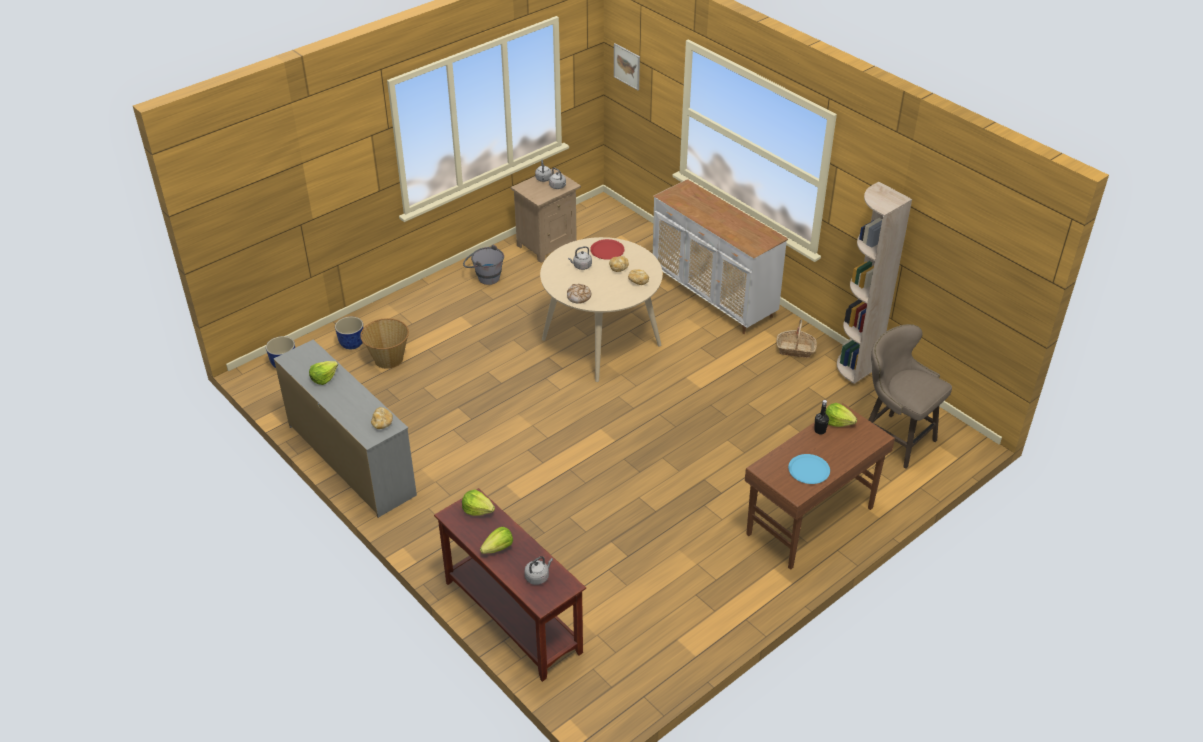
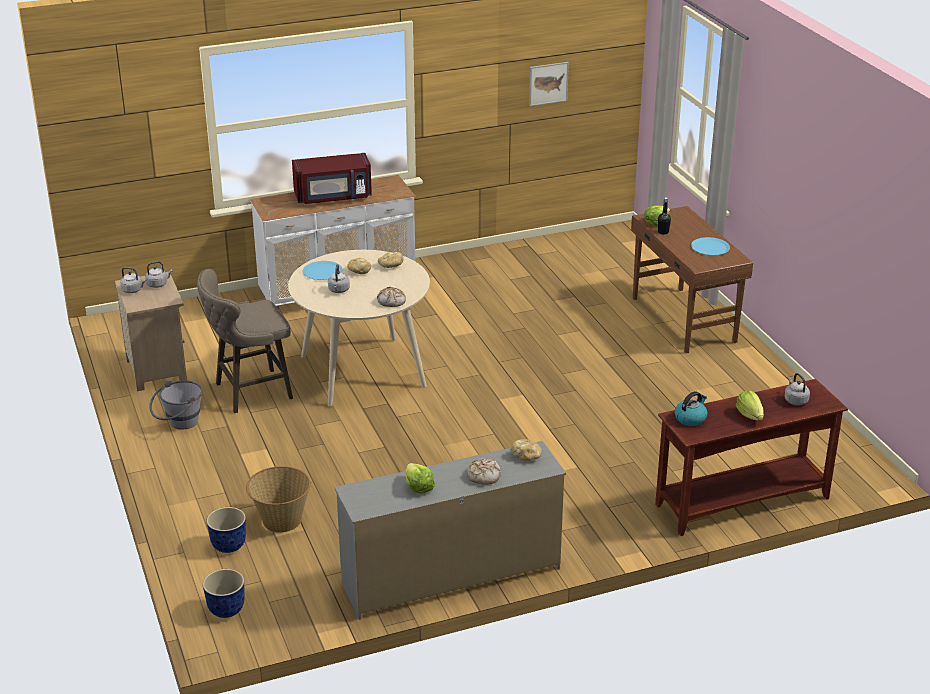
camera: 70 degrees left, 10 degrees down
(348, 407) = (483, 476): none -> bread
(477, 510) = (690, 418): lettuce -> kettle
(607, 250) = (322, 271): red plate -> blue plate
(627, 66) = (106, 130): picture -> picture (548, 83)
(719, 216) = (333, 197): none -> red microwave
(795, 349) = (453, 272): basket -> none
(853, 370) = (501, 253): beige bookcase -> none
(894, 439) = (602, 258): beige stool -> beige stool (249, 392)

